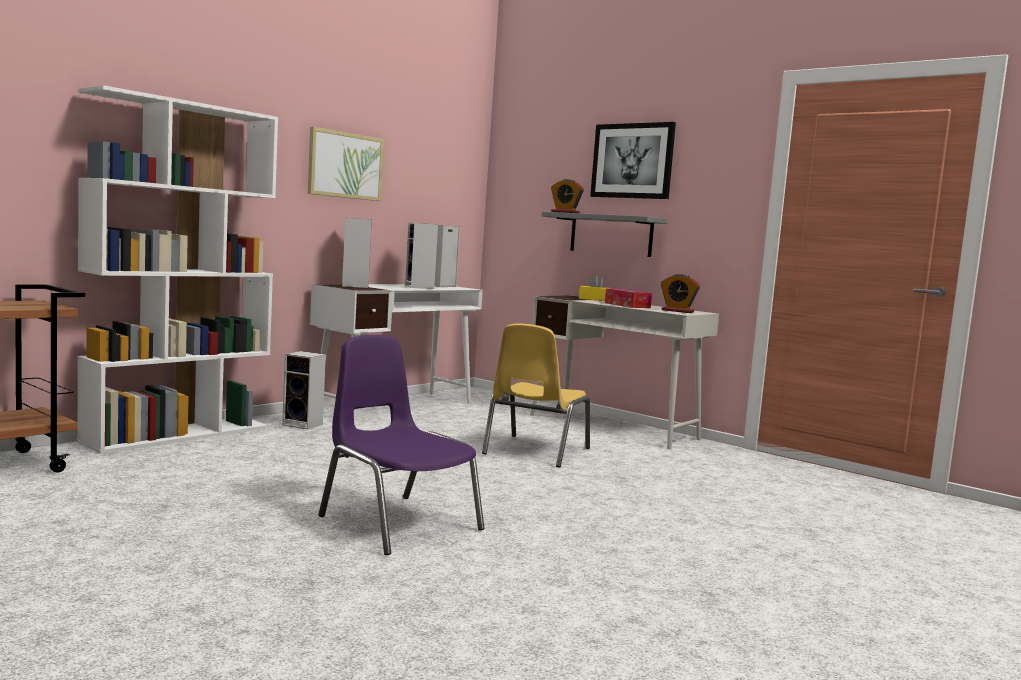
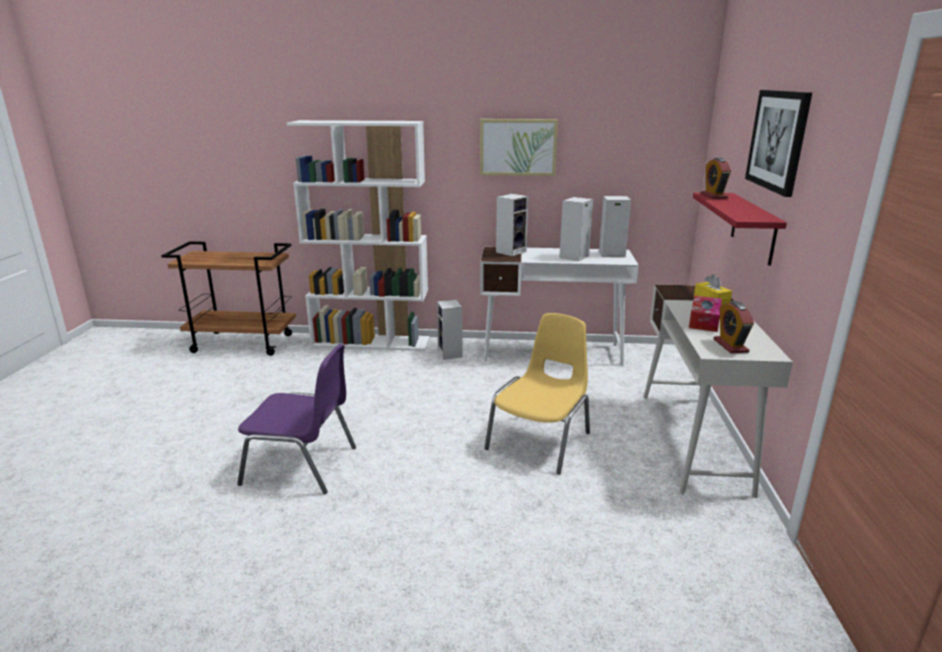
camera: 55 degrees right, 15 degrees up
(398, 522) = (302, 465): purple chair -> purple chair turned 90 degrees clockwise
(534, 451) = (540, 441): yellow chair -> yellow chair turned 135 degrees clockwise
(611, 235) = (753, 228): grey shelf -> red shelf

